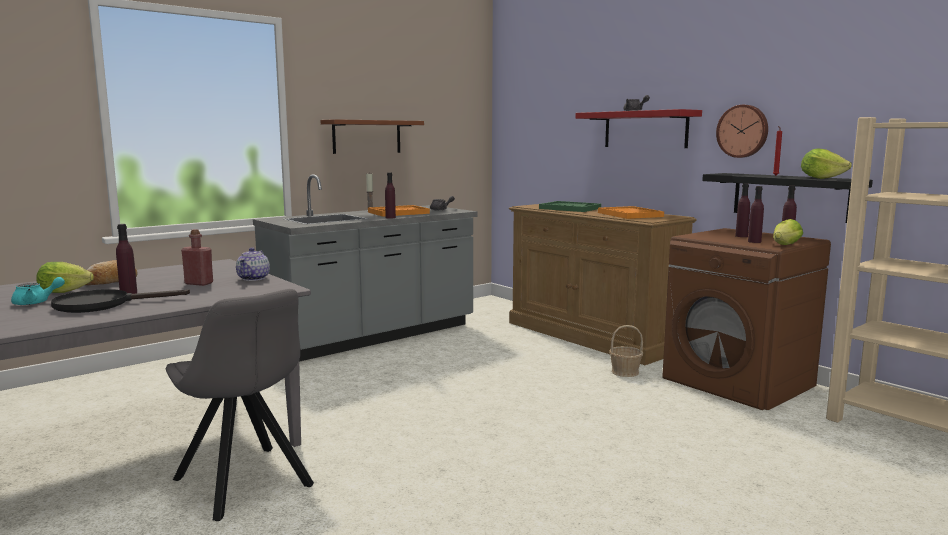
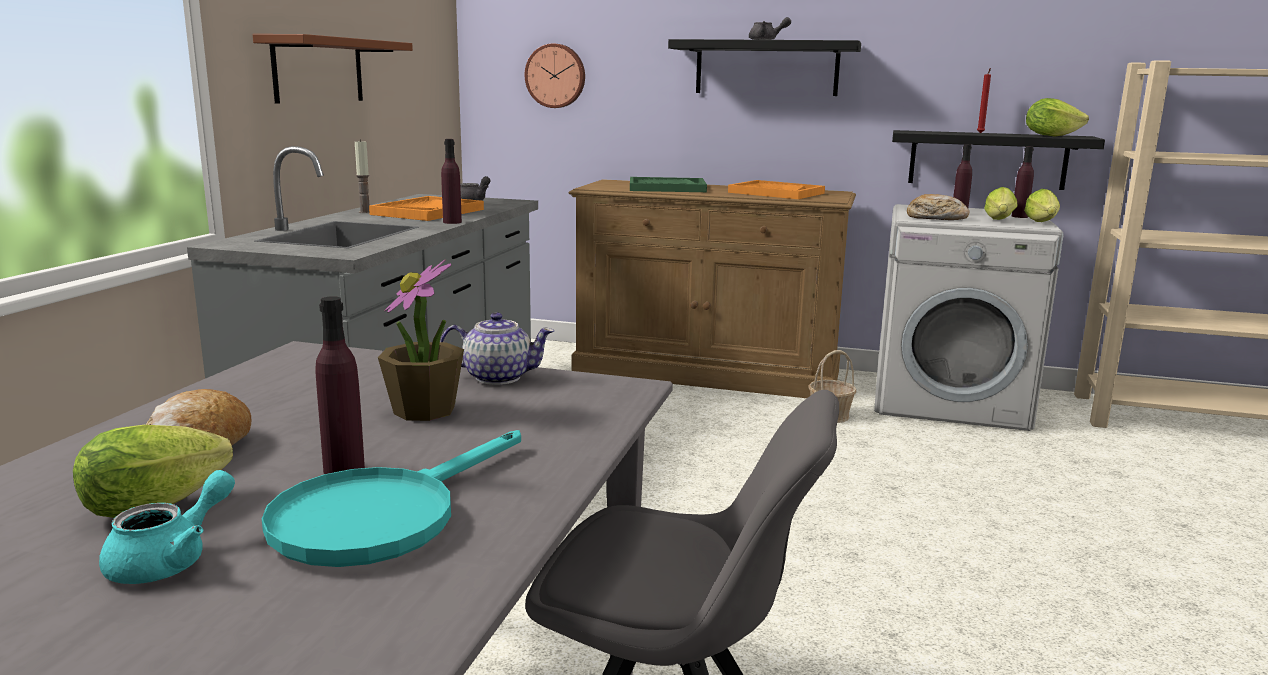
camera: 35 degrees left, 5 degrees up
(103, 304) = (382, 515): black frying pan -> turquoise frying pan
(199, 283) = (425, 410): red bottle -> potted plant
(254, 278) = (497, 377): teapot -> teapot turned 60 degrees counterclockwise
(645, 129) = (766, 68): red shelf -> black shelf
(709, 237) = (936, 218): none -> bread
(736, 382) = (951, 402): brown washing machine -> white washing machine
(743, 131) = (923, 73): wall clock -> wall clock (556, 76)
(754, 242) = (999, 220): purple bottle -> lettuce

